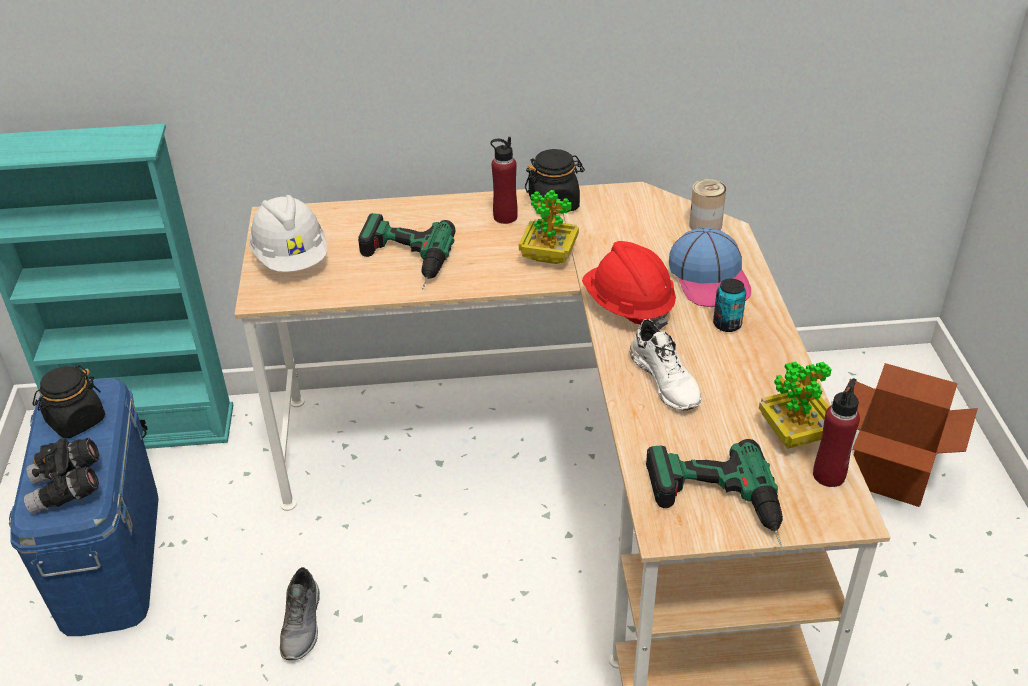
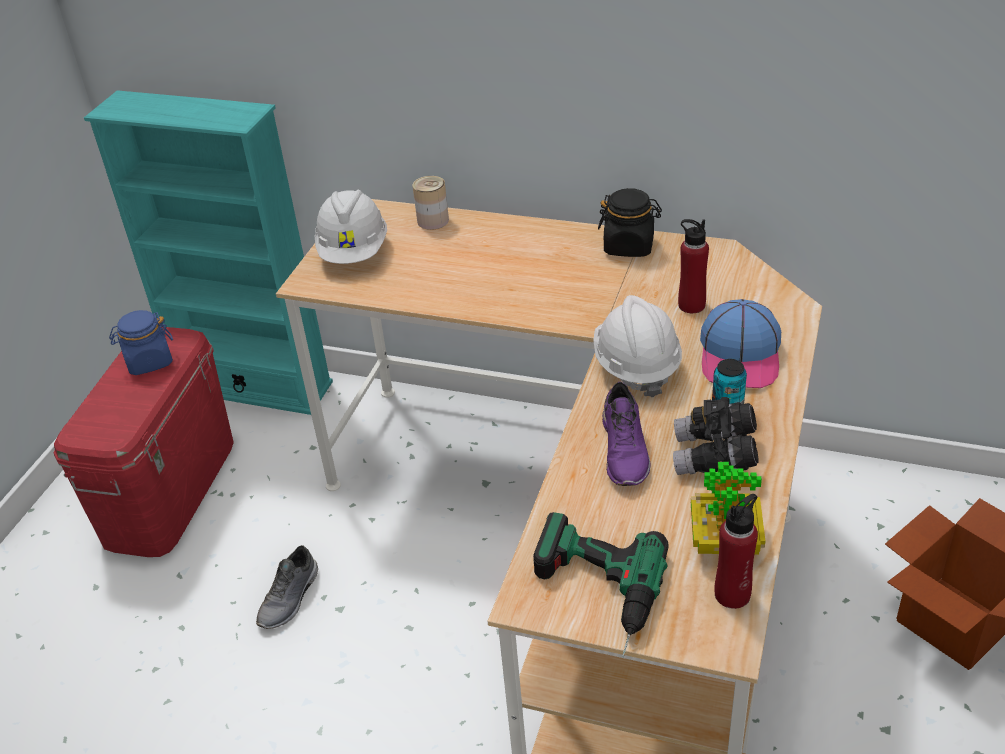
camera: 25 degrees right, 0 degrees up
(68, 490) = (111, 420): black binoculars -> black binoculars (714, 457)
(76, 421) = (149, 361): black jar -> blue jar
(110, 555) = (170, 490): blue storage box -> red storage box
(402, 262) = (448, 275): power drill -> none
(505, 217) = (572, 250): red bottle -> red bottle (691, 305)
(549, 256) = (590, 298): potted plant -> none
(628, 306) = (636, 366): red hard hat -> white hard hat
(666, 380) = (626, 451): white shoe -> purple shoe
(705, 225) = (772, 299): can -> can (433, 221)

